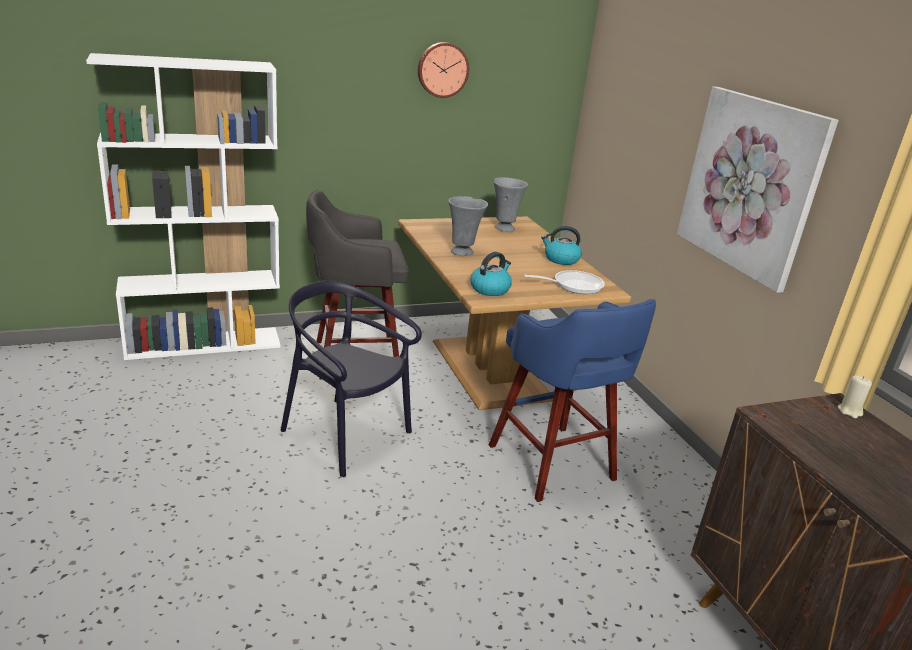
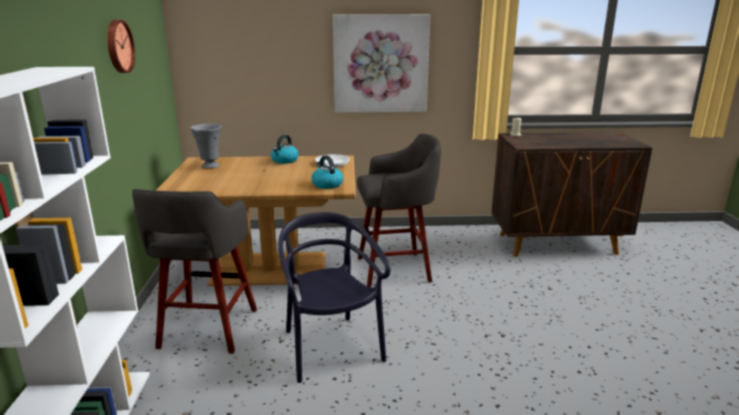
camera: 70 degrees left, 5 degrees down
(345, 434) = (330, 348): black chair -> black chair turned 105 degrees clockwise
(463, 252) = (252, 184): grey vase -> none
(553, 465) = (396, 269): blue stool -> grey stool

